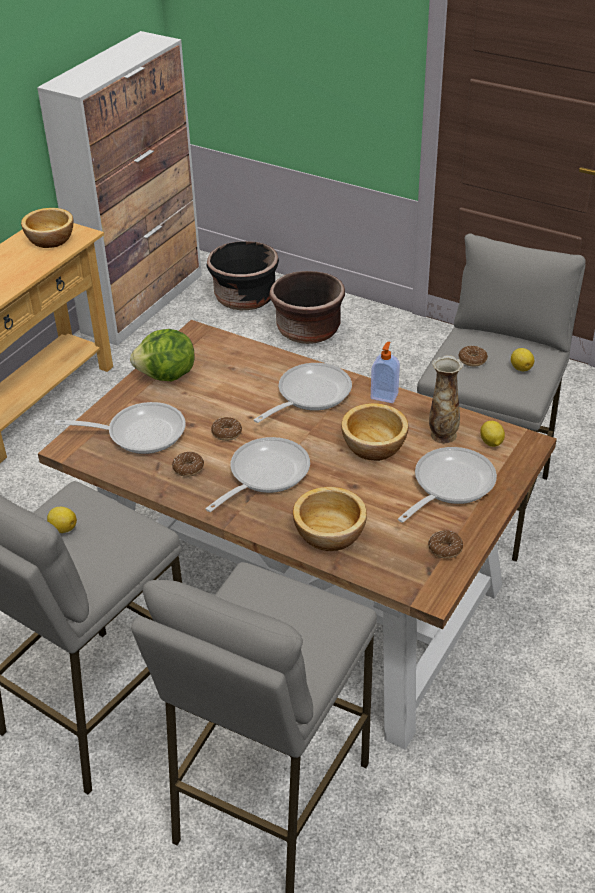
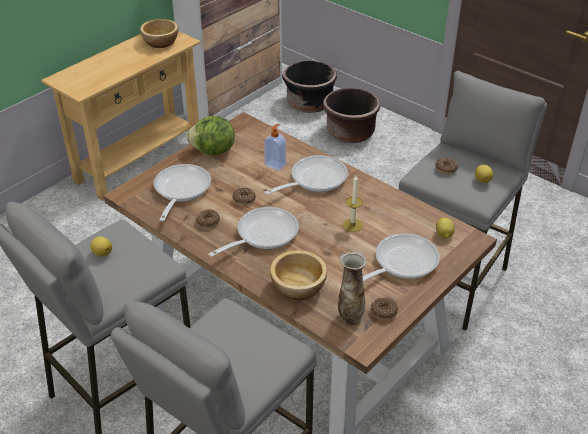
camera: 10 degrees right, 0 degrees up
(139, 433) = (180, 190): frying pan -> frying pan turned 90 degrees counterclockwise
(375, 446) = (352, 225): bowl -> candle
(384, 396) = (371, 187): soap dispenser -> soap dispenser (275, 164)
(442, 434) = (407, 223): vase -> vase (350, 316)

